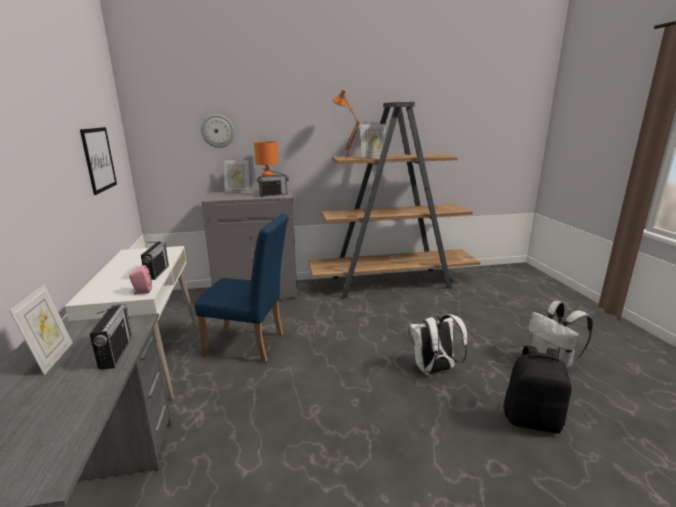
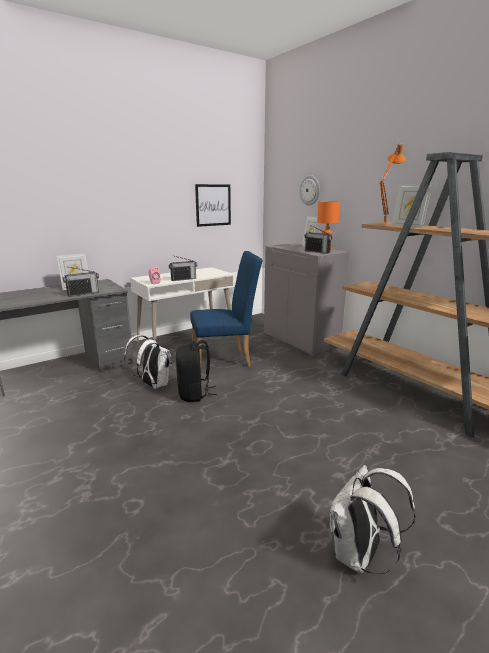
camera: 65 degrees right, 0 degrees up
(250, 345) = (226, 360): blue chair -> blue chair turned 90 degrees counterclockwise
(434, 370) = (258, 450): white backpack -> white backpack (153, 385)
(532, 419) = (215, 531): black backpack -> black backpack (194, 394)

